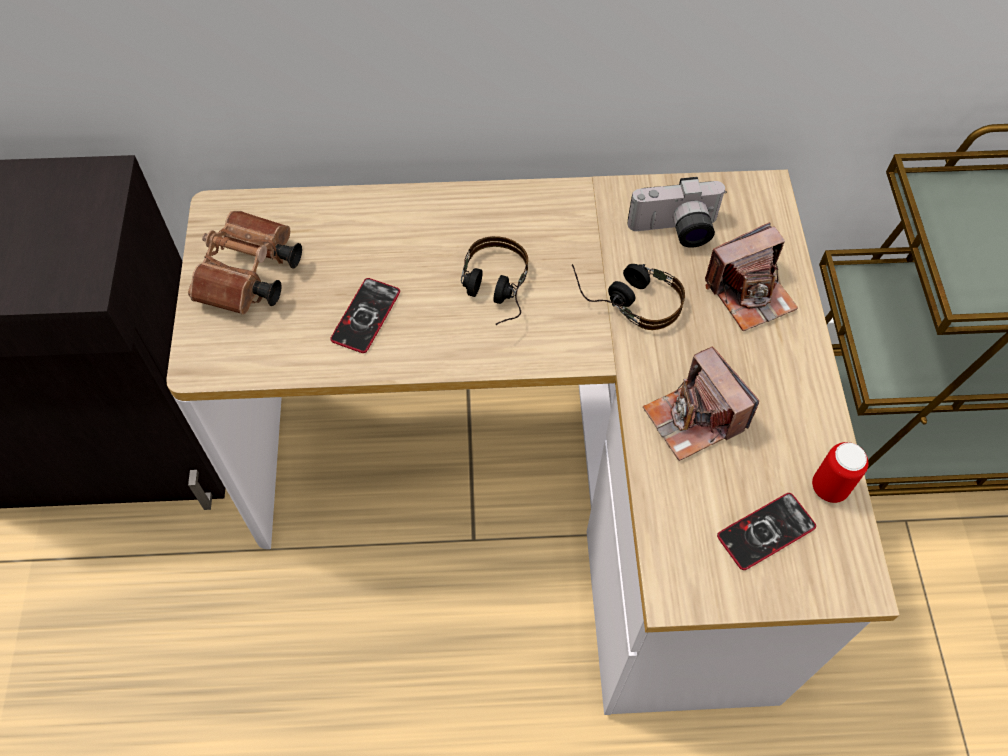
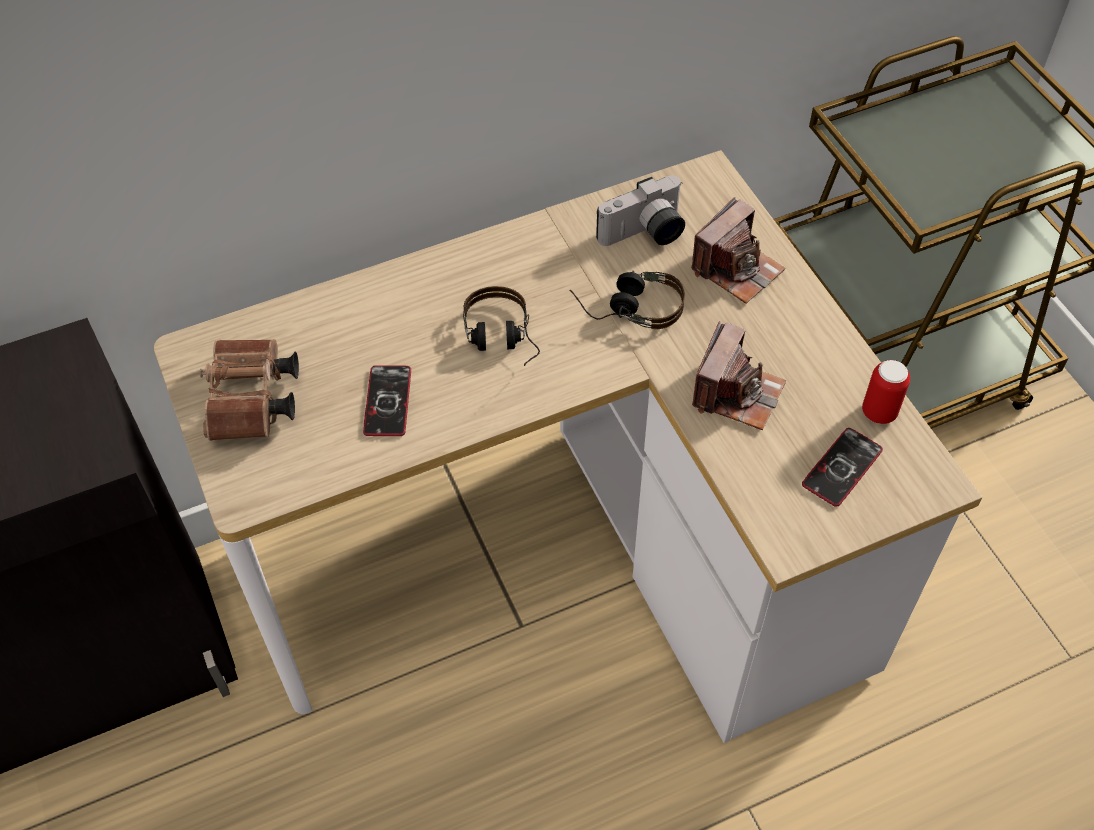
camera: 20 degrees left, 5 degrees down
(694, 419) = (737, 393): camera -> camera turned 105 degrees counterclockwise

